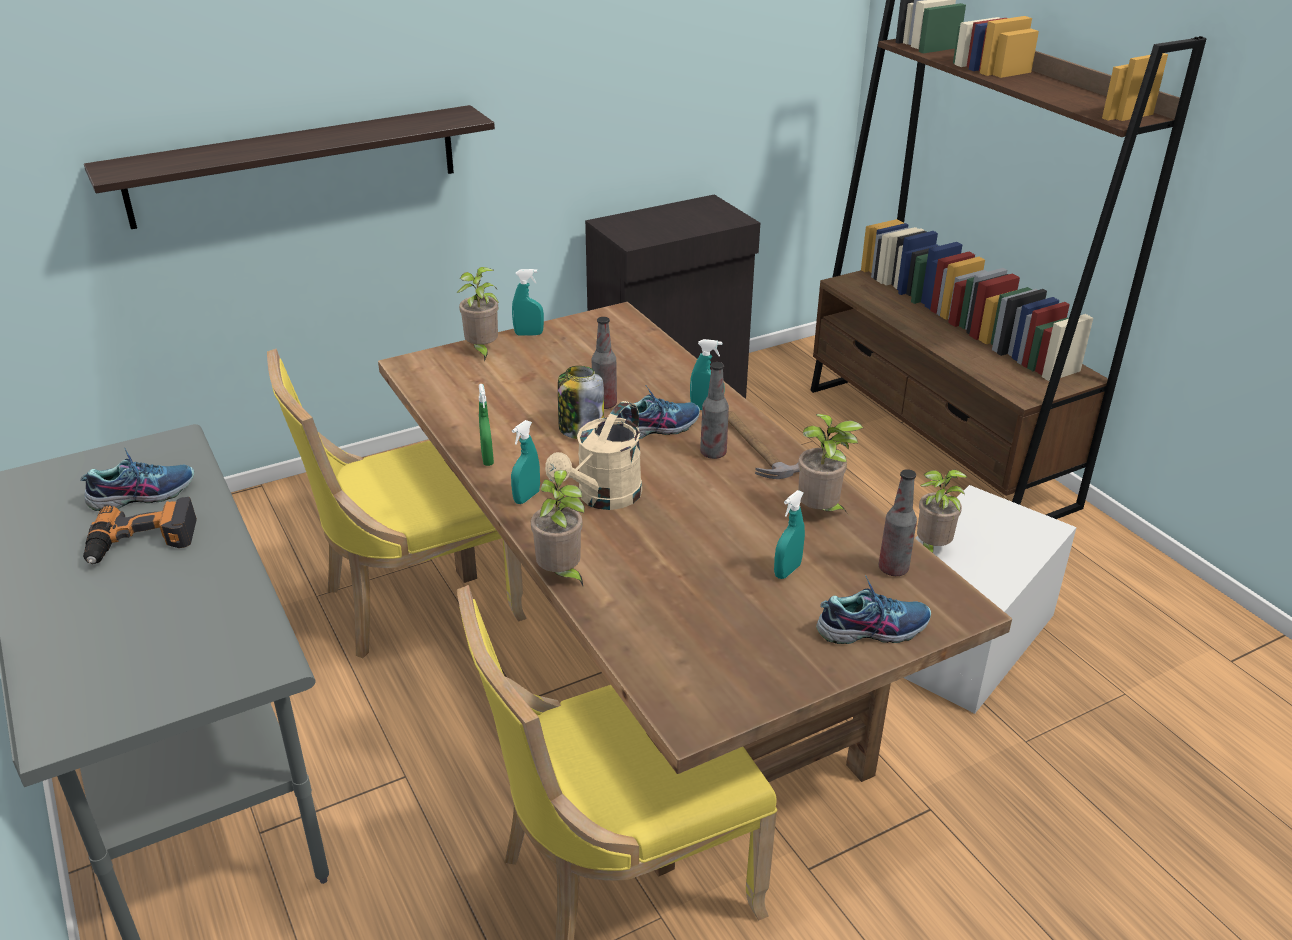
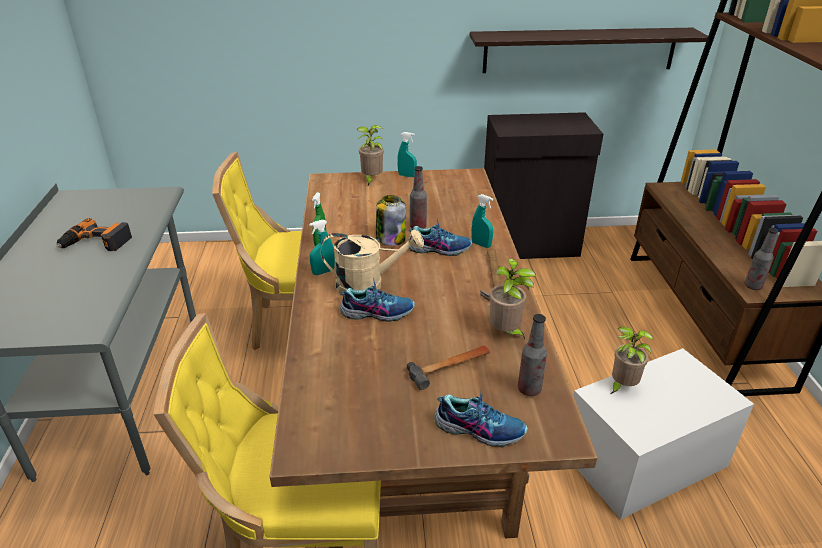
camera: 25 degrees right, 0 degrees up
(142, 494) = (120, 217): shoe -> shoe (377, 312)
(295, 166) = (302, 50): shelf -> shelf (579, 50)
(561, 575) = (302, 326): potted plant -> none
(603, 498) = (368, 284): beige watering can -> beige watering can turned 150 degrees counterclockwise
(713, 453) = (463, 274): bottle -> bottle (753, 286)
(787, 571) = (450, 367): turquoise spray bottle -> hammer

